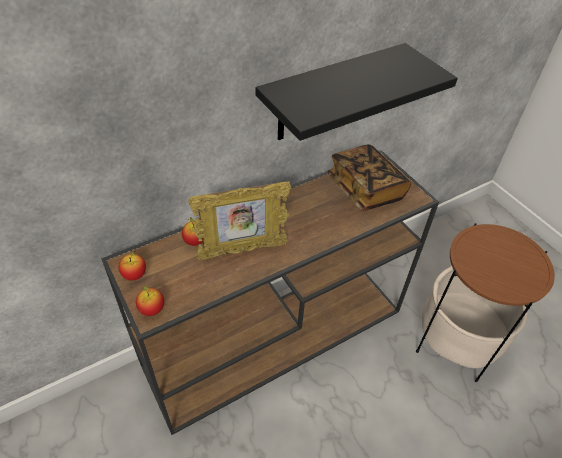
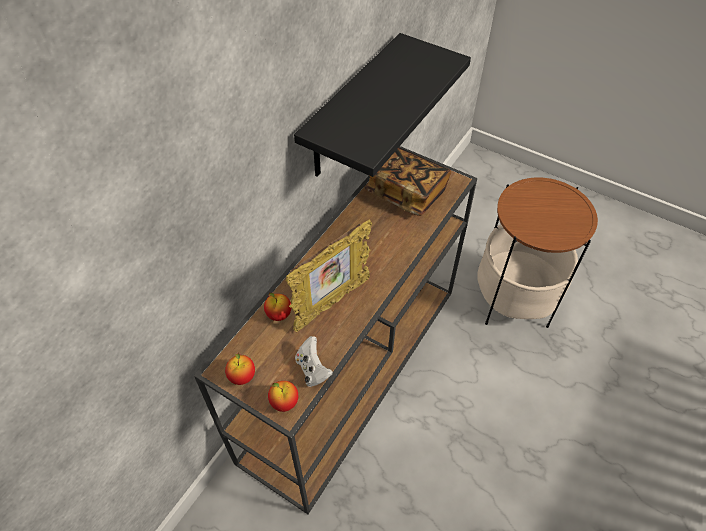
camera: 25 degrees left, 5 degrees up
(192, 294) = (312, 369): none -> white game controller

